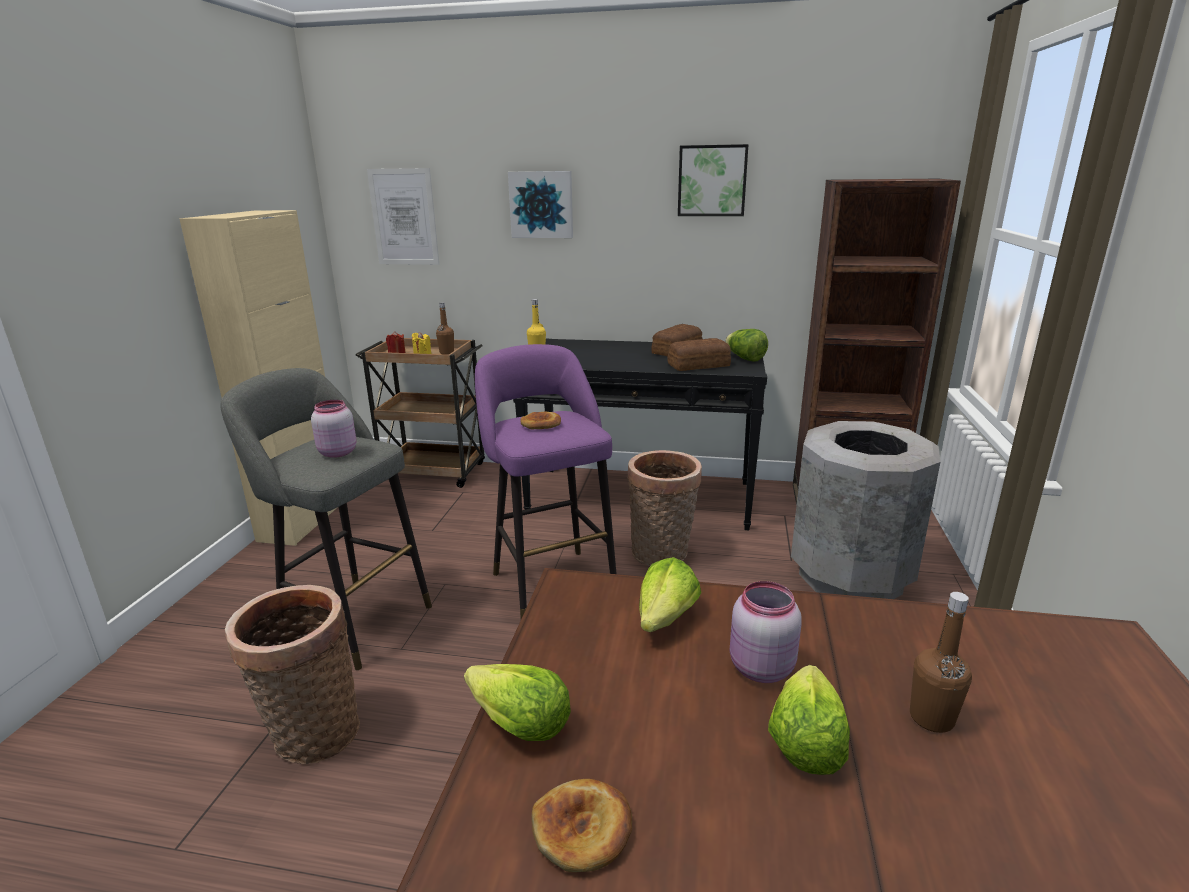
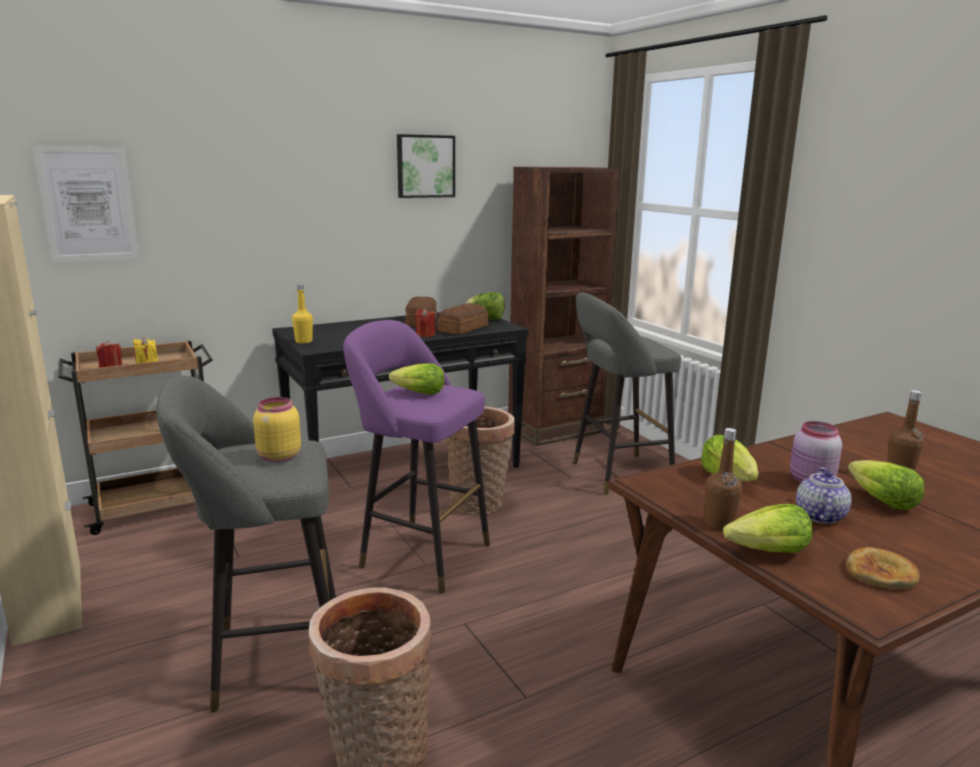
camera: 40 degrees left, 5 degrees down
(337, 452) = (278, 457): pink jar -> yellow jar
(446, 353) = (169, 358): brown bottle -> brown bottle (719, 523)
(541, 204) = (264, 188): picture -> none
(541, 424) = (419, 393): bread -> lettuce
(648, 366) = (425, 335): none -> red candle
(672, 714) = (819, 515): none -> teapot
(849, 575) = (616, 475): grey trash can -> grey stool

